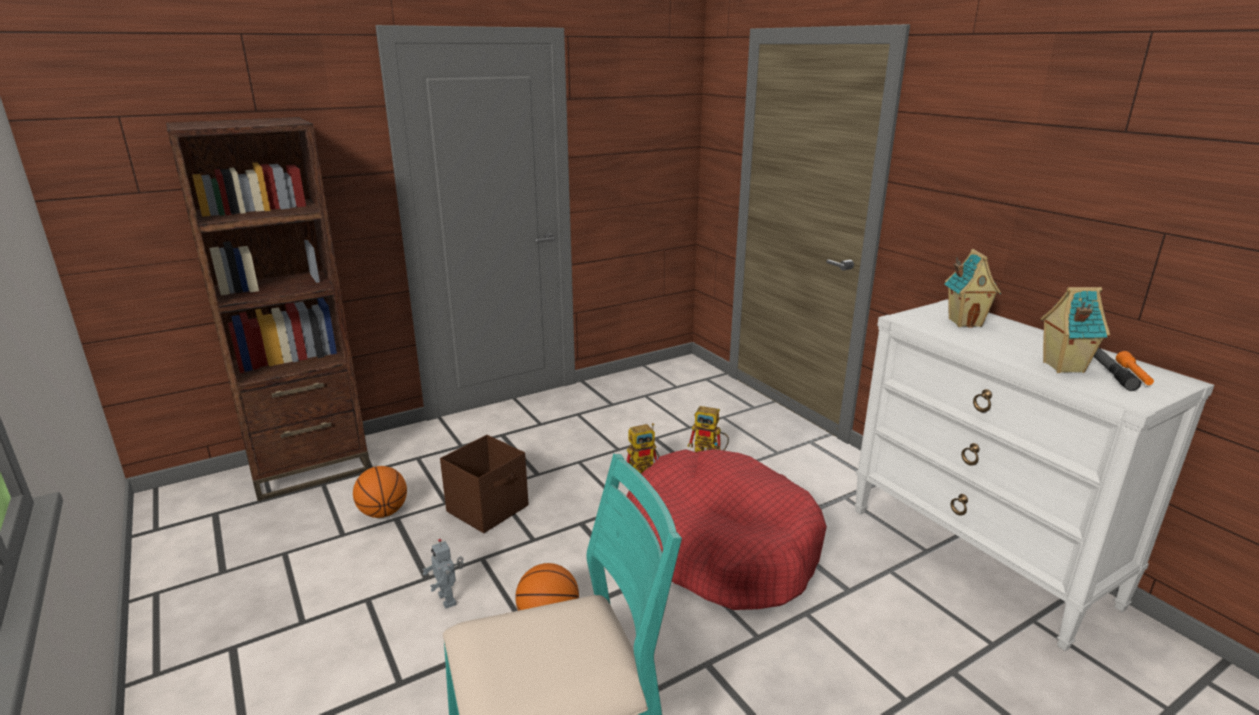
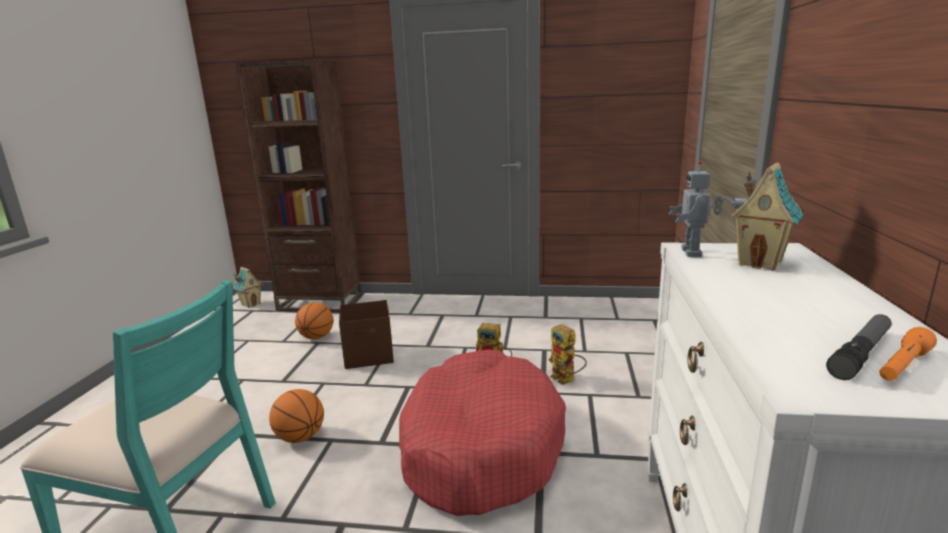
camera: 40 degrees right, 5 degrees down
(448, 599) = (274, 398): toy robot -> toy robot (693, 252)
(1061, 367) = (786, 327): toy house -> toy house (251, 304)

